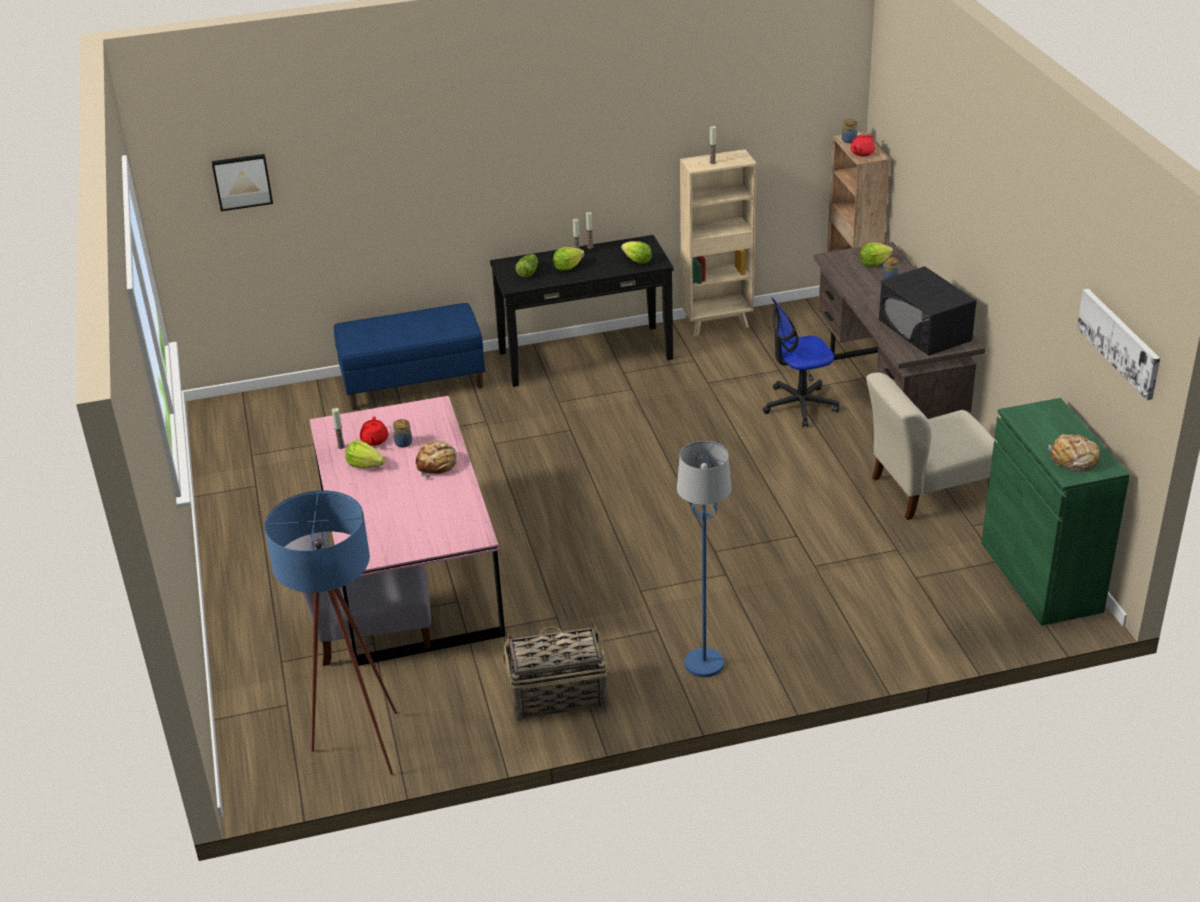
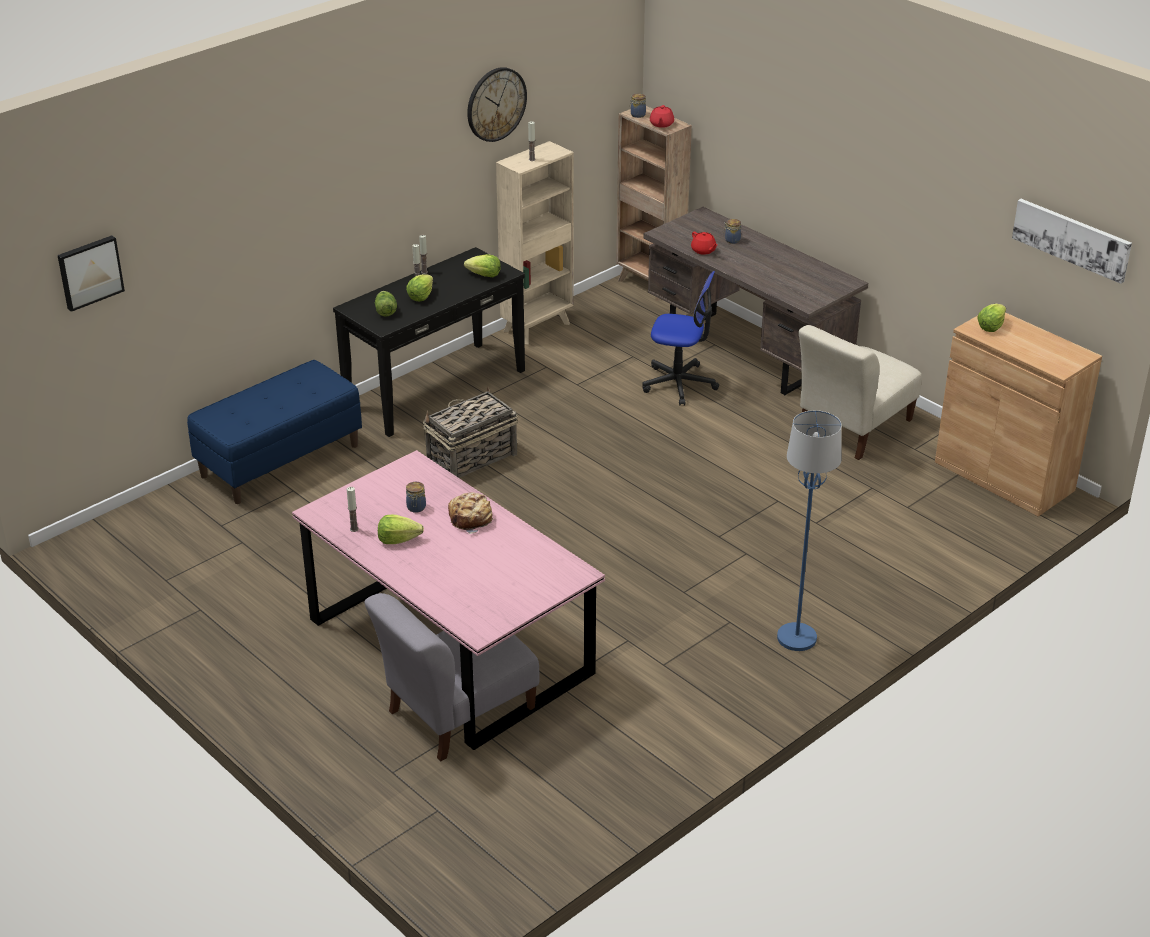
camera: 30 degrees left, 0 degrees up
(355, 746) = (542, 824): blue floor lamp -> none
(374, 440) = (383, 513): red teapot -> red teapot (703, 250)
(557, 696) = (692, 711): basket -> basket (471, 458)
(683, 104) = (496, 104): none -> wall clock
(799, 405) = (679, 384): office chair -> office chair turned 120 degrees counterclockwise
(874, 263) = (705, 229): lettuce -> lettuce (991, 327)
(924, 330) = (804, 279): black microwave -> none
(1040, 577) = (1004, 476): green cabinet -> brown cabinet
(1073, 460) = (1050, 355): bread -> none

